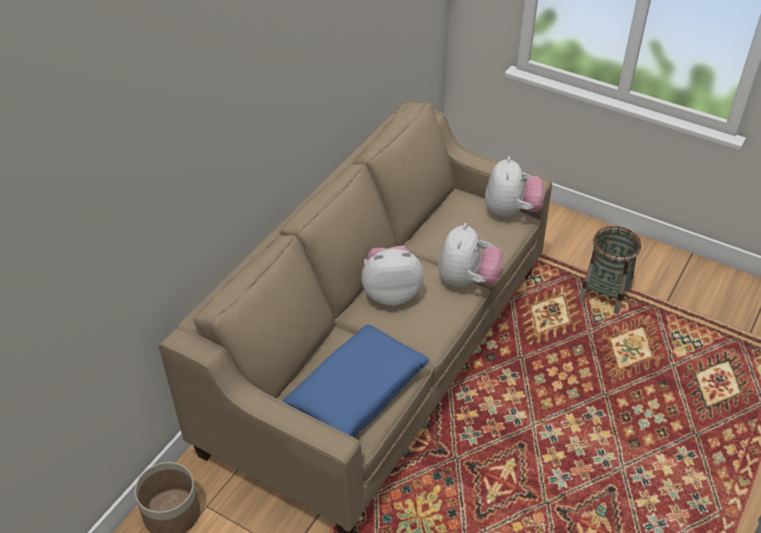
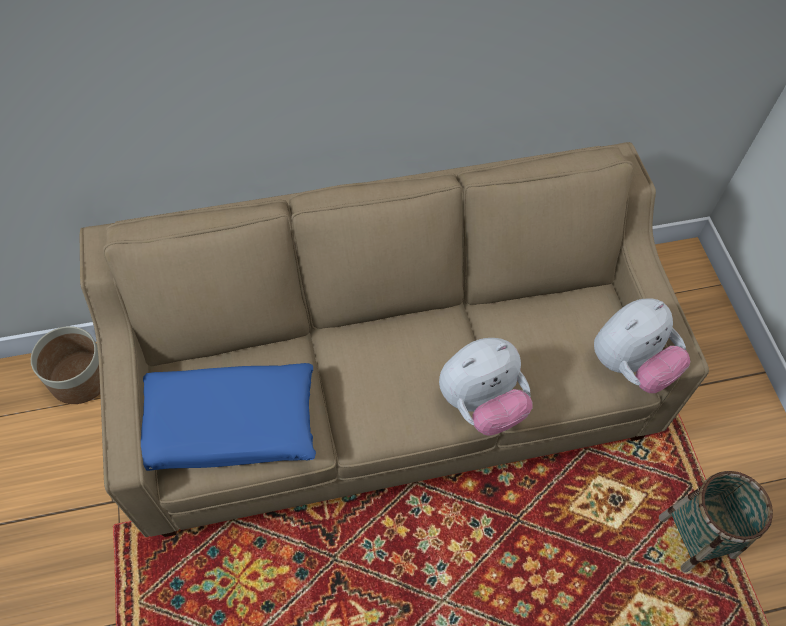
camera: 45 degrees right, 15 degrees up
(391, 293) = (388, 348): plush toy -> none

